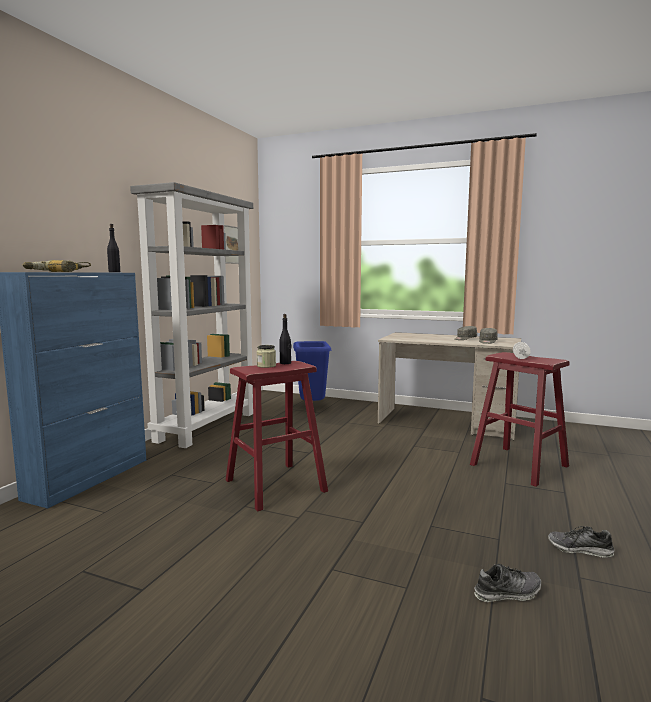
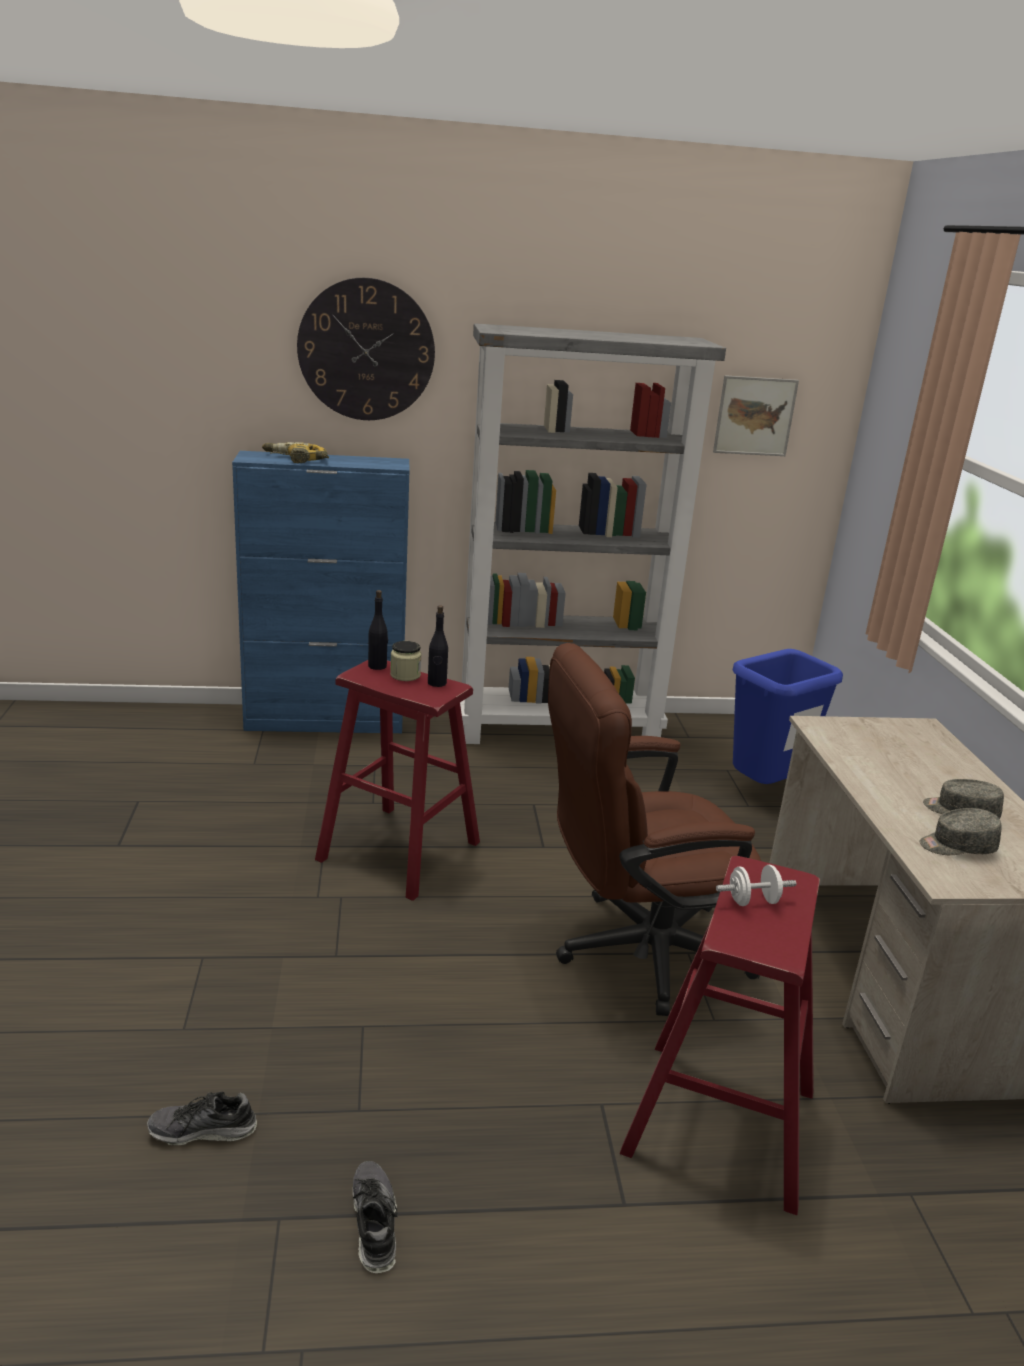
camera: 60 degrees right, 15 degrees up
(71, 198) = (366, 350): none -> wall clock
(114, 272) = (389, 464): black bottle -> black bottle (377, 666)
(407, 454) = (634, 951): none -> brown office chair
(507, 593) = (203, 1130): shoe -> shoe turned 120 degrees clockwise

